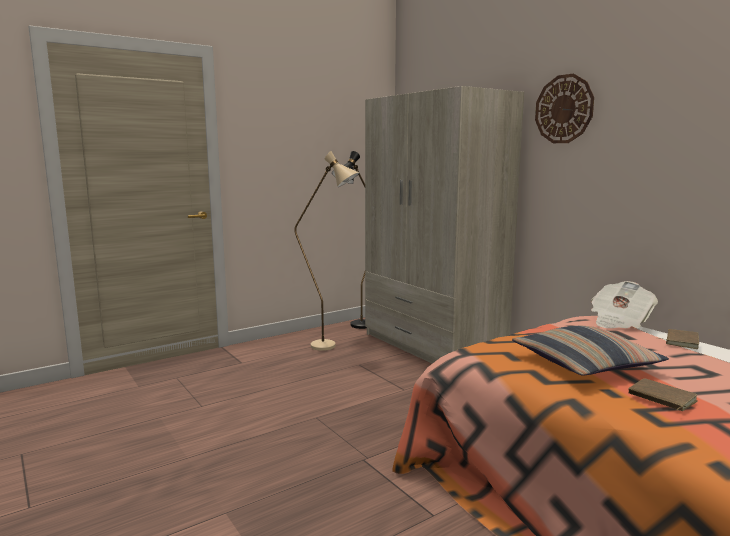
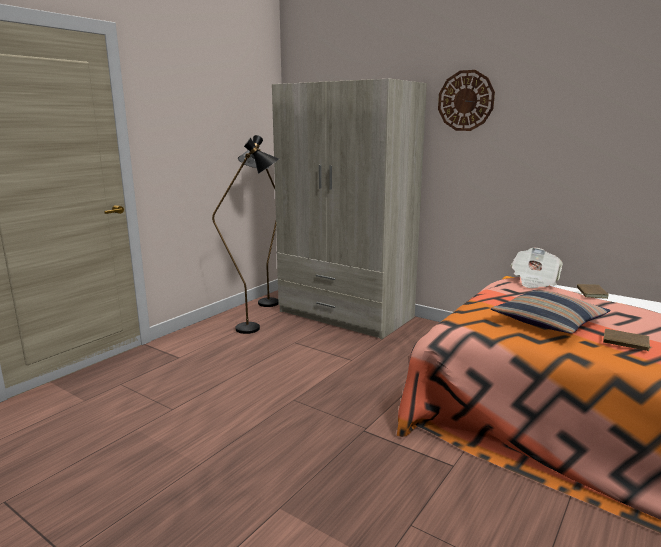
camera: 20 degrees left, 5 degrees up
(332, 347) = (257, 328): beige floor lamp -> black floor lamp

